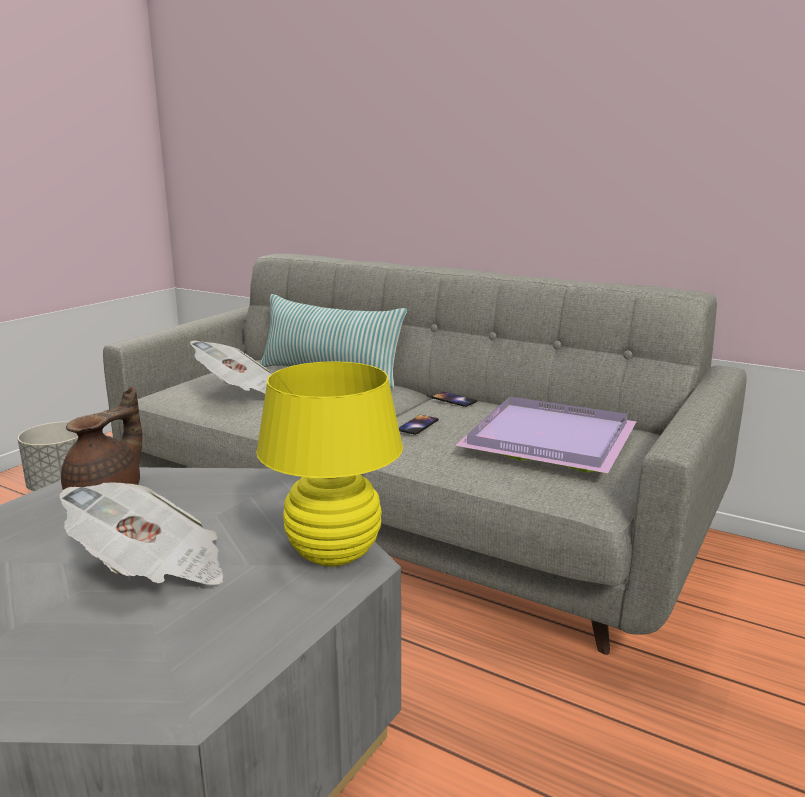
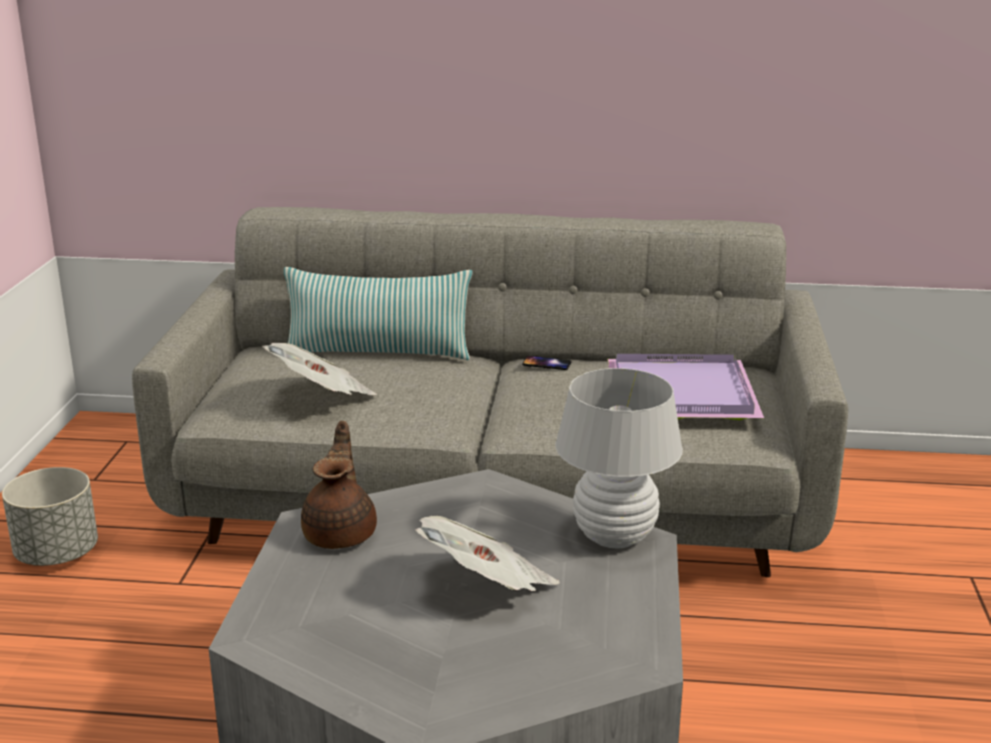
camera: 25 degrees left, 5 degrees up
(334, 553) = (615, 537): yellow table lamp -> white table lamp
(417, 425) = (548, 400): phone -> none

